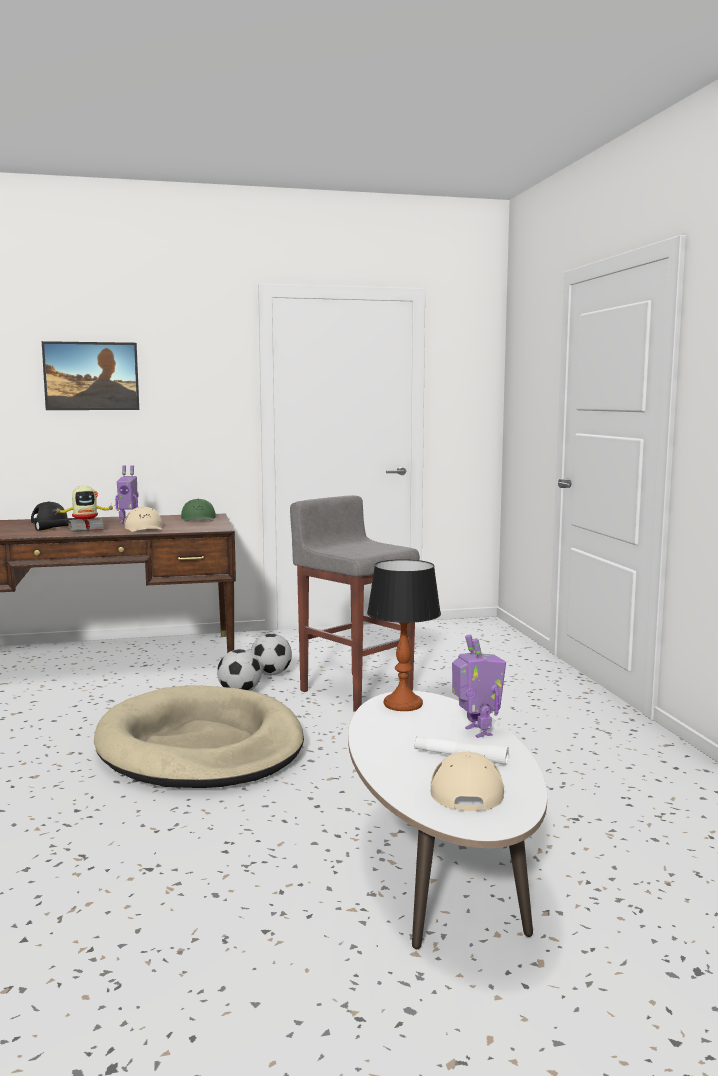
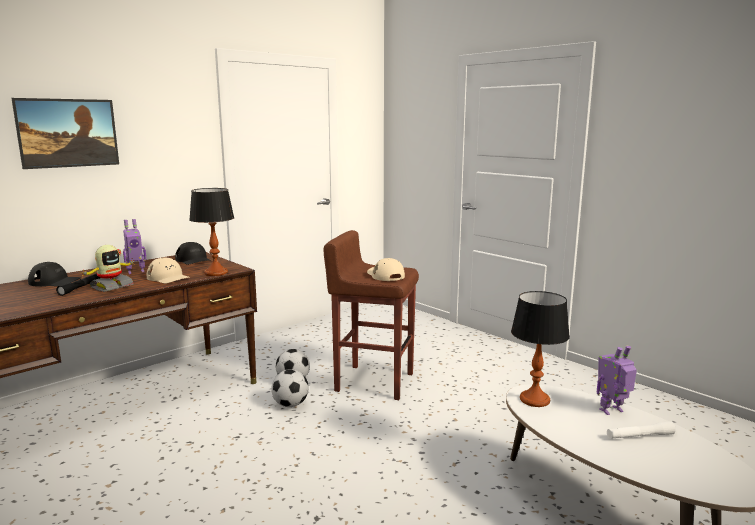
camera: 30 degrees left, 5 degrees up
(193, 529) = (215, 273): none -> table lamp
(198, 519) = (193, 260): green cap -> black cap
(201, 746) = (326, 466): beige dog bed -> none
(356, 691) = (373, 381): grey stool -> brown stool
(466, 788) = (685, 462): beige cap -> beige cap (385, 275)
(476, 732) = (612, 411): toy robot -> toy robot turned 60 degrees counterclockwise

